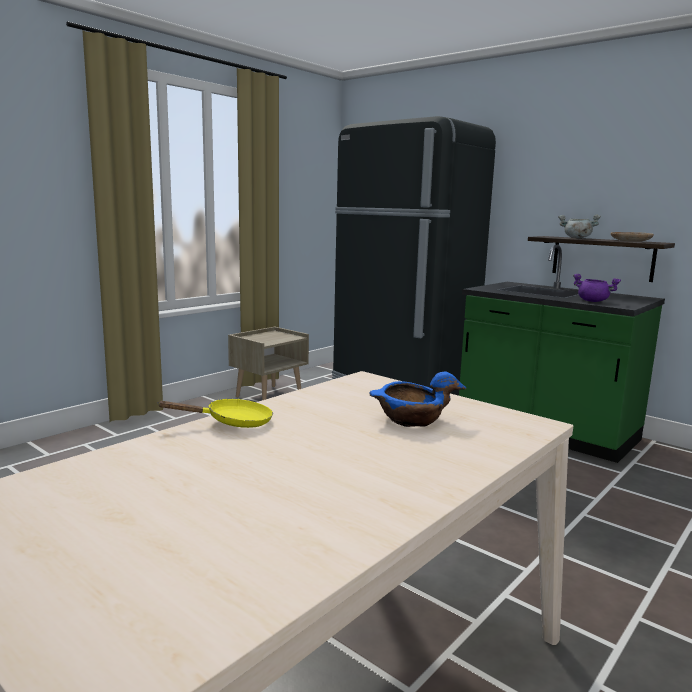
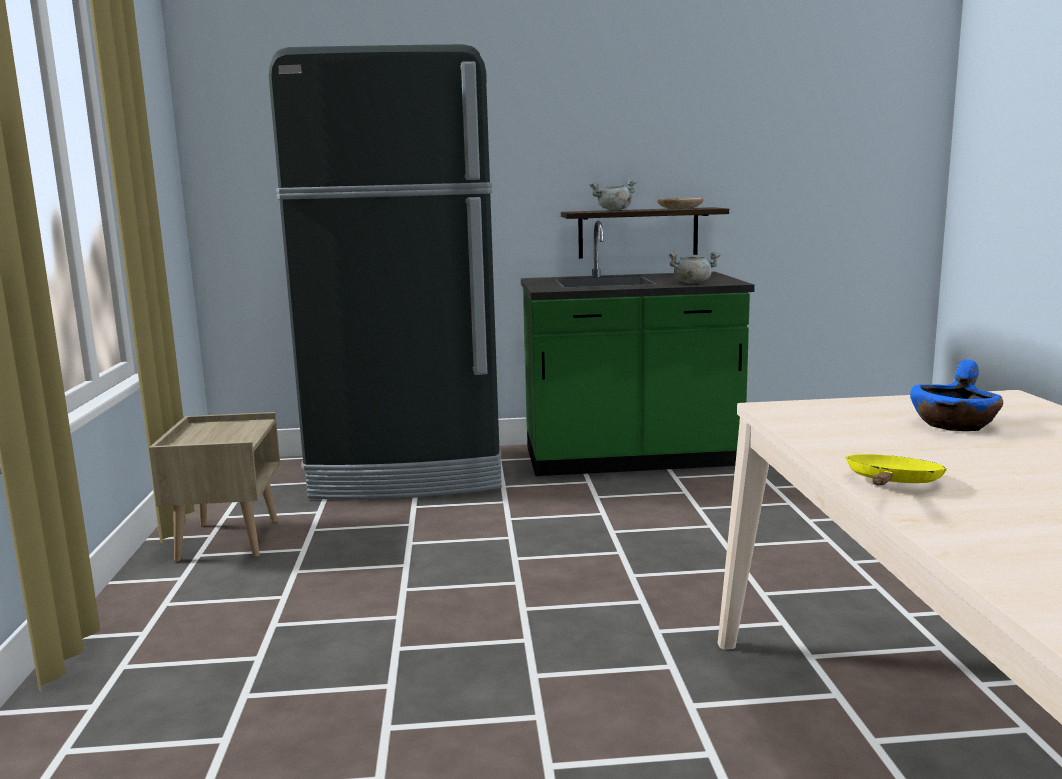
camera: 45 degrees left, 0 degrees up
(593, 301) = (692, 283): purple cooking pot -> grey cooking pot

